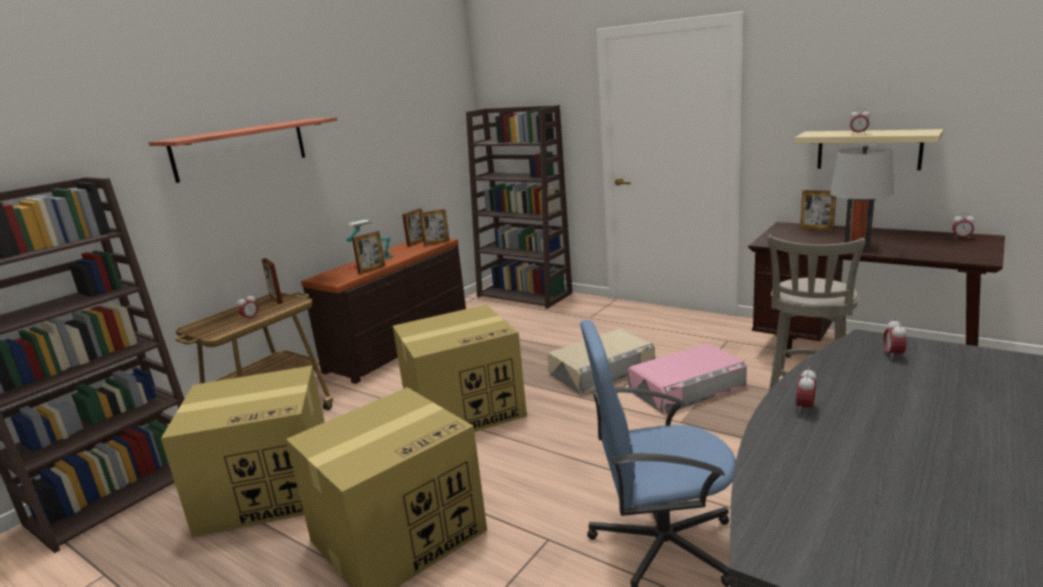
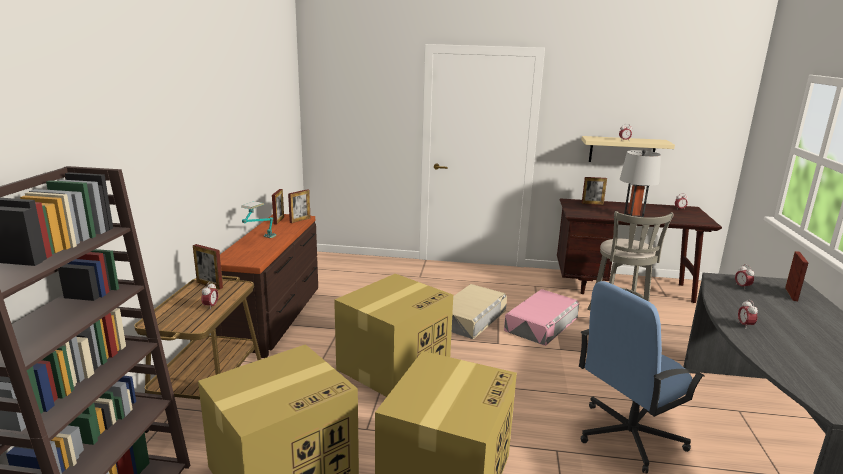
camera: 30 degrees left, 0 degrees up
(241, 149) = (171, 134): shelf -> none
(372, 269) = (272, 248): picture frame -> picture frame (791, 294)
(525, 295) = (346, 261): brown bookcase -> none

